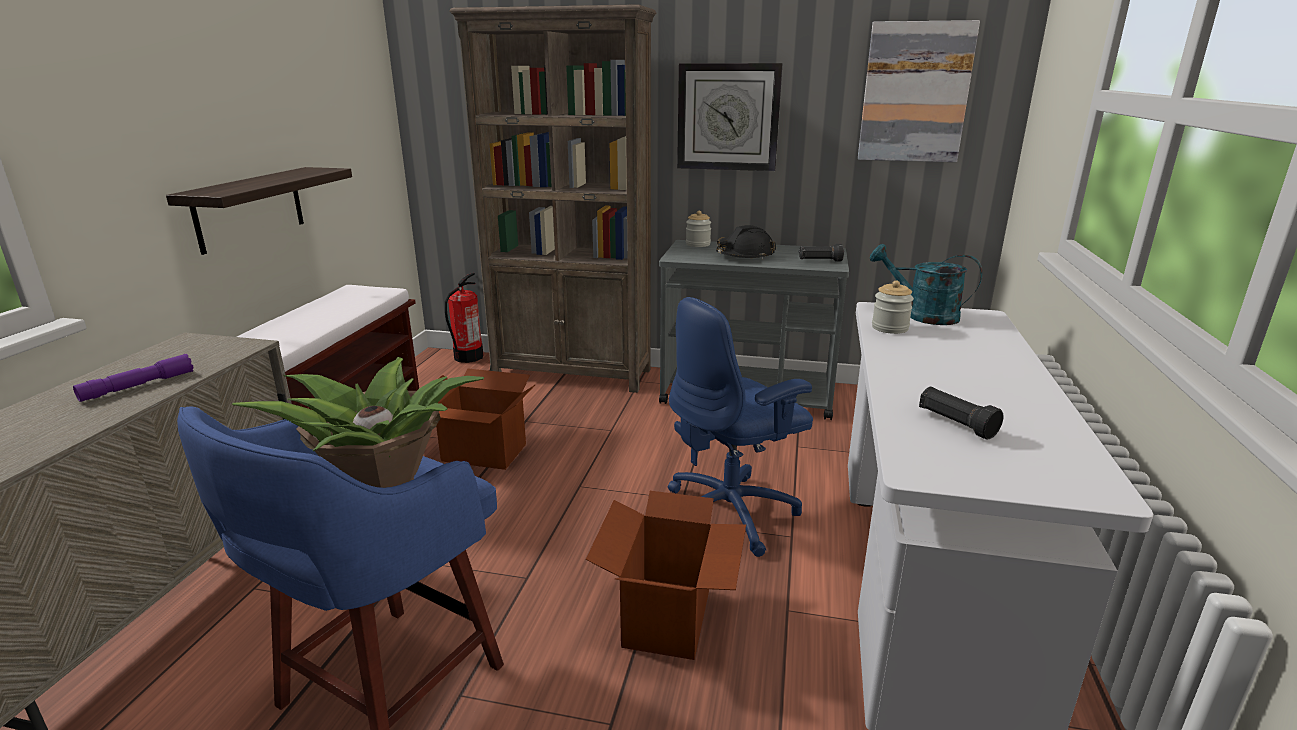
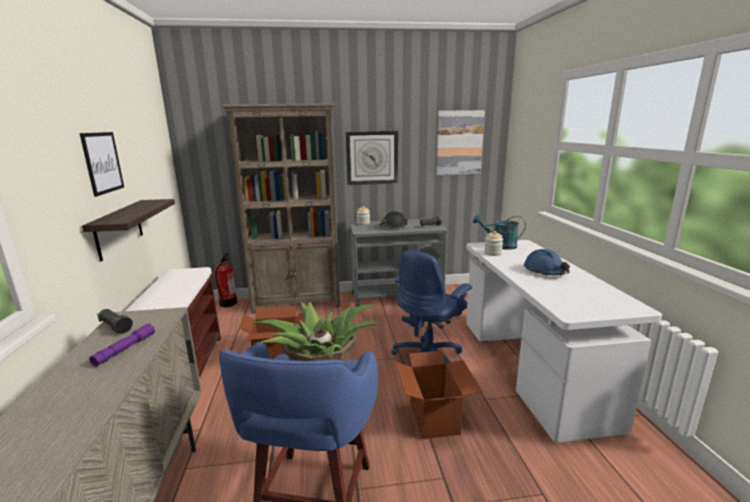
camera: 20 degrees left, 5 degrees down
(222, 99) = (102, 162): none -> picture
(955, 424) = (562, 291): black flashlight -> black flashlight (115, 327)
(964, 379) = (545, 271): none -> blue hard hat

